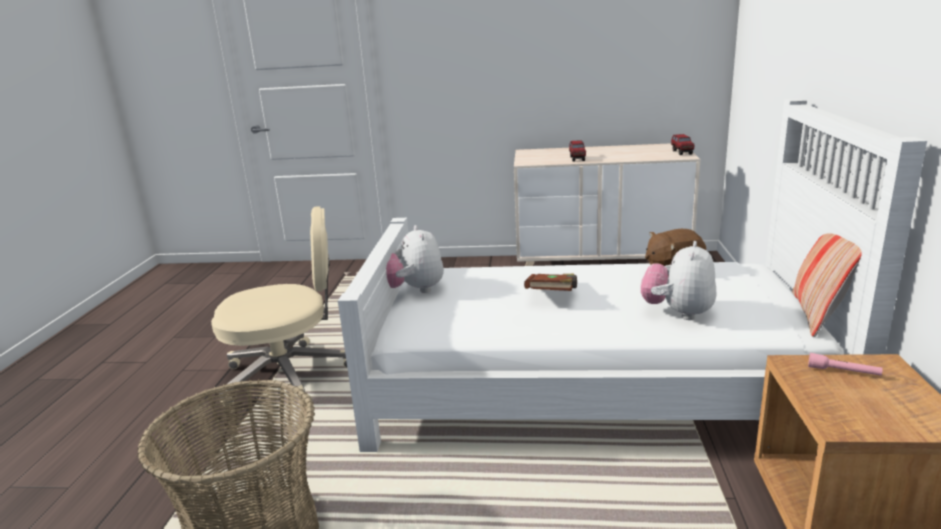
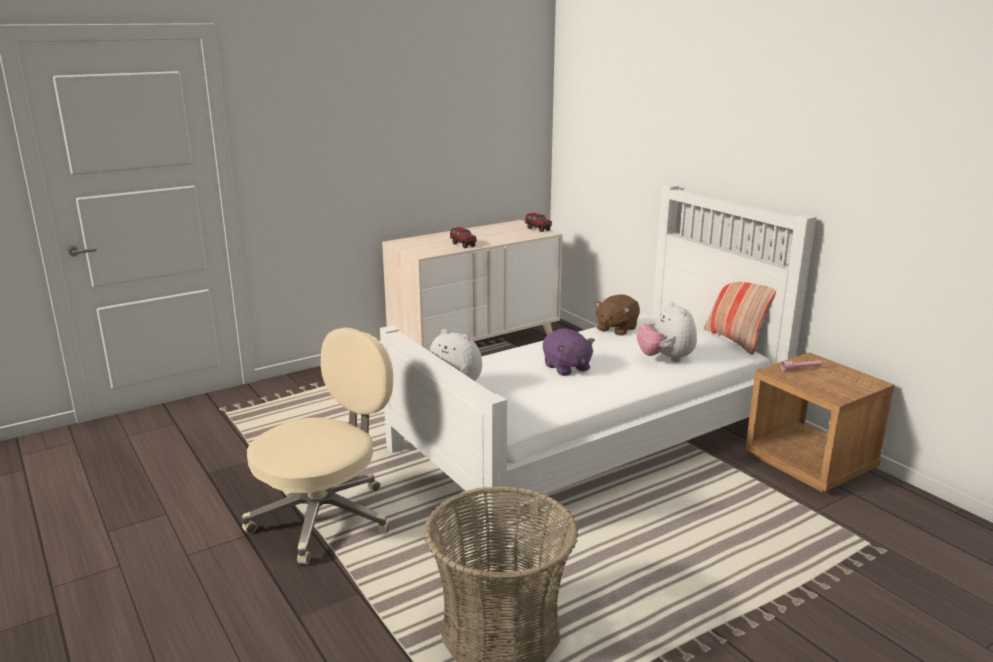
camera: 40 degrees left, 0 degrees up
(552, 295) = (566, 368): brown book -> purple plush toy

